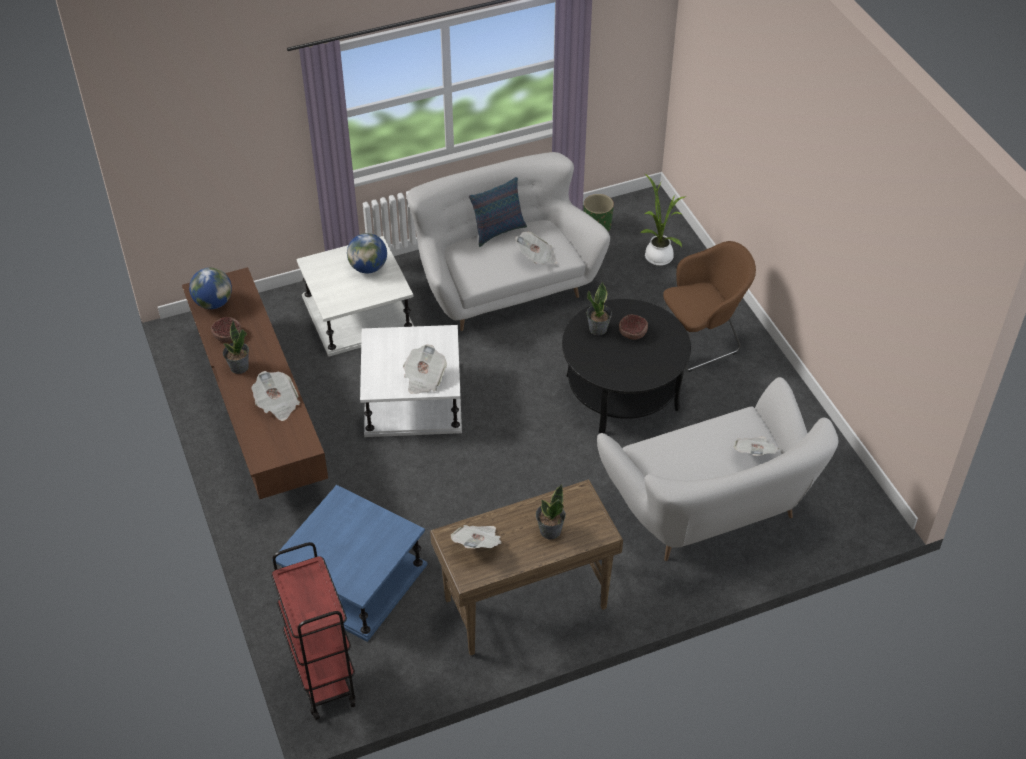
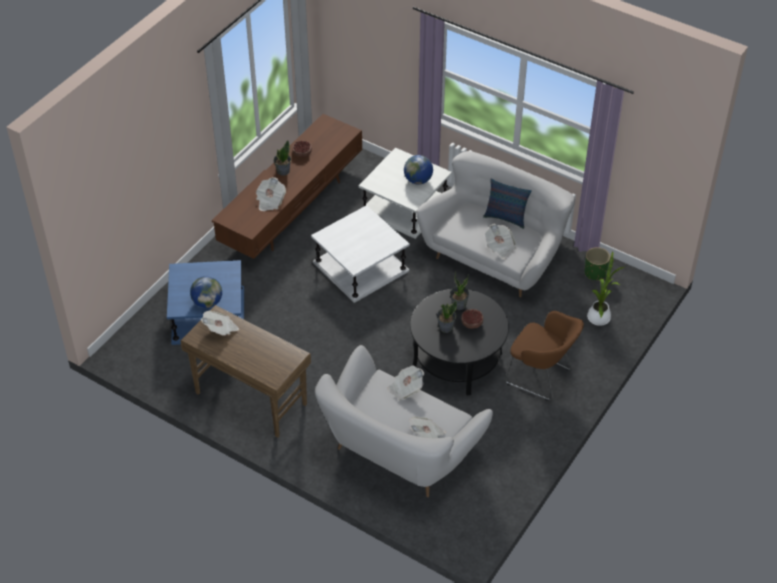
camera: 55 degrees right, 0 degrees up
(213, 303) = (320, 133): globe -> globe (207, 302)
(322, 680) = (132, 340): red cart -> none
(424, 379) = (351, 252): newspaper -> newspaper (405, 389)
(550, 531) = (256, 355): potted plant -> potted plant (445, 327)

